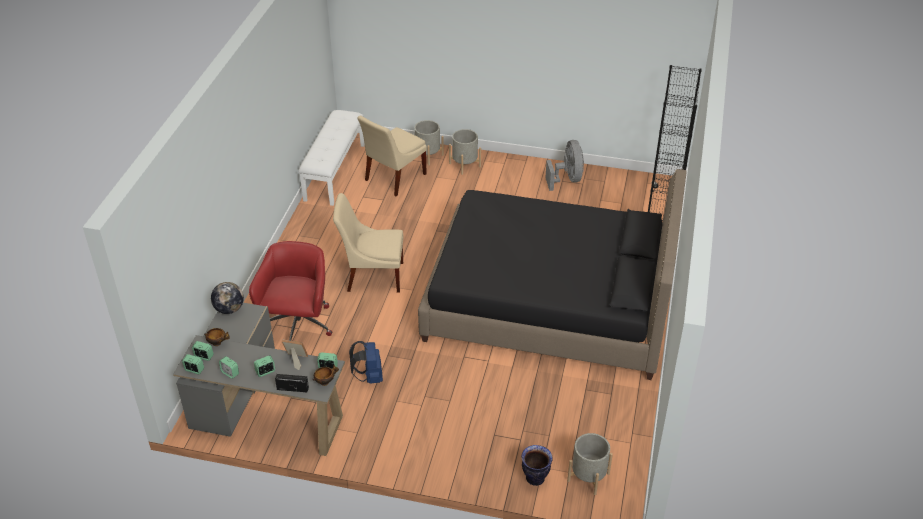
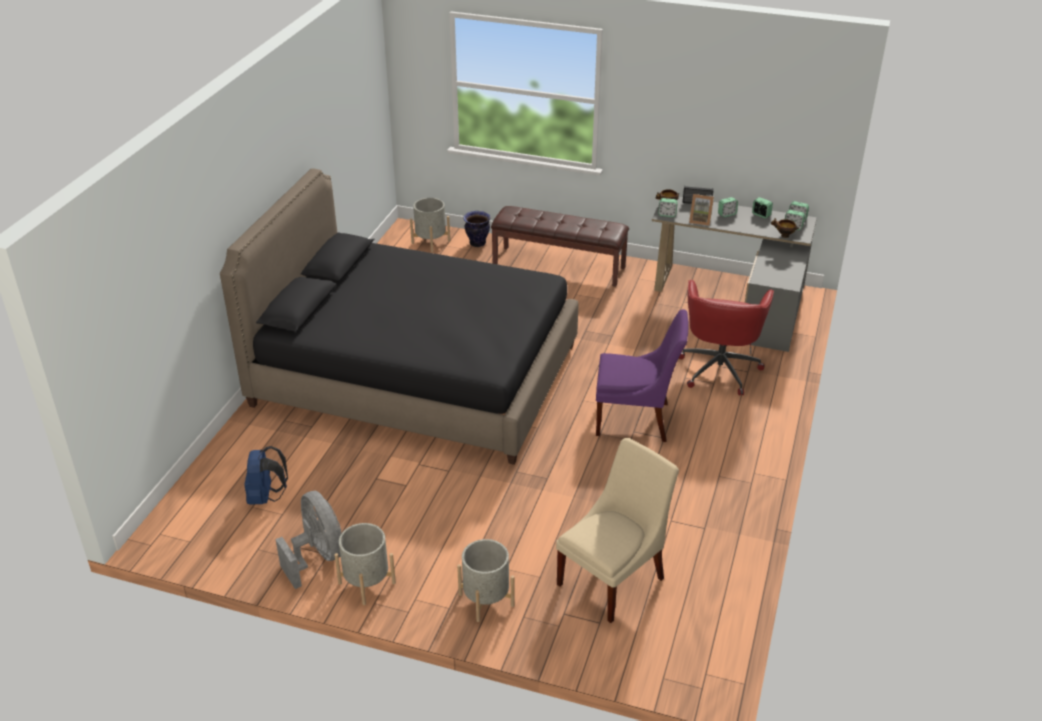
camera: 175 degrees left, 5 degrees down
(229, 309) = (789, 282): globe -> none
(334, 172) = (720, 599): white bench -> none
(369, 376) = (630, 318): blue backpack -> blue backpack (266, 497)
(372, 276) = (636, 420): beige chair -> purple chair
(427, 156) = (552, 626): grey planter -> grey planter (367, 583)
(440, 446) = (559, 266): none -> brown bench
(567, 179) = (317, 557): grey fan -> grey fan turned 150 degrees clockwise
(663, 208) = (194, 493): black bookcase -> none

